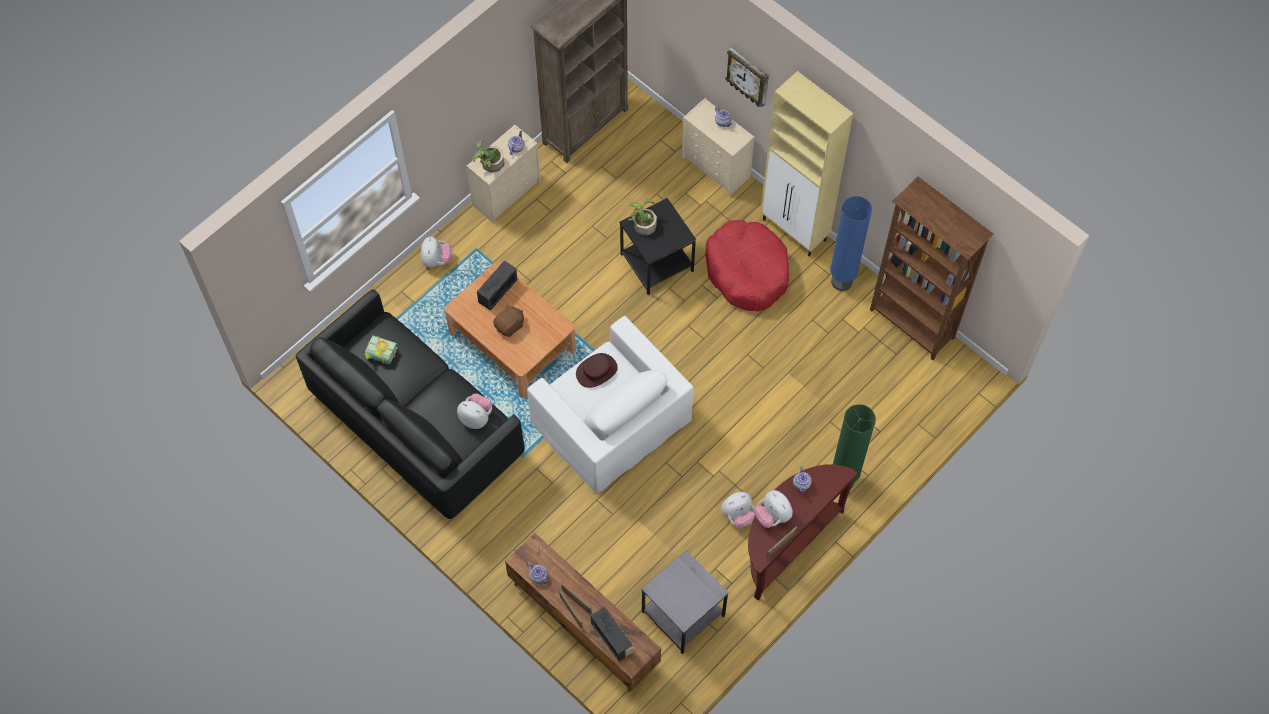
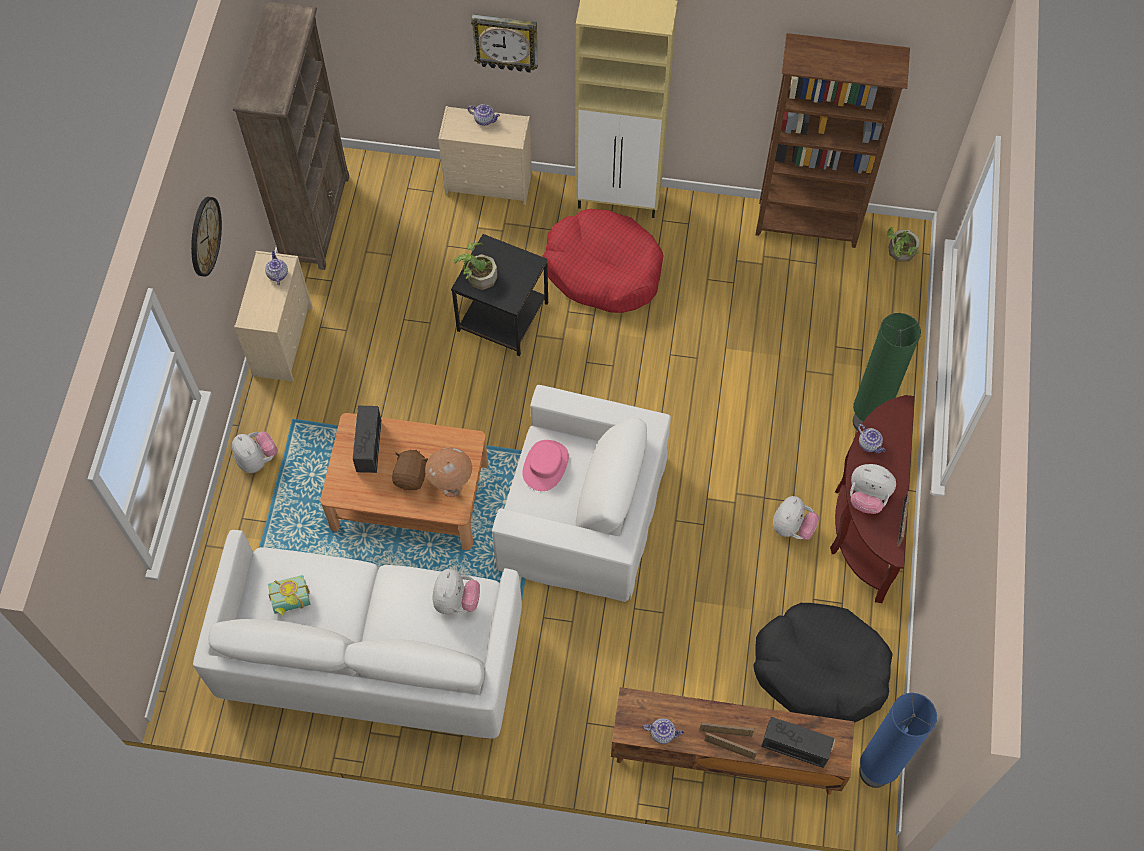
camera: 35 degrees left, 0 degrees up
(416, 423) = (370, 656): black sofa -> white sofa
(464, 97) = (204, 236): none -> wall clock
(476, 417) = (456, 601): plush toy -> plush toy turned 105 degrees clockwise
(489, 164) = (260, 309): potted plant -> potted plant (899, 253)
(528, 348) = (451, 488): none -> brown table lamp
(596, 371) = (546, 465): brown hat -> pink hat
(684, 613) = (820, 668): grey side table -> black dog bed
(841, 281) = (706, 223): blue floor lamp -> blue floor lamp (874, 772)

